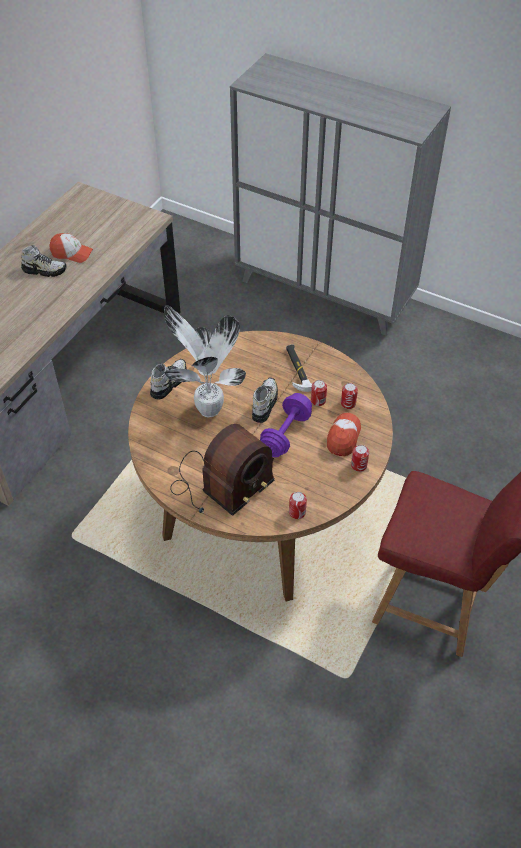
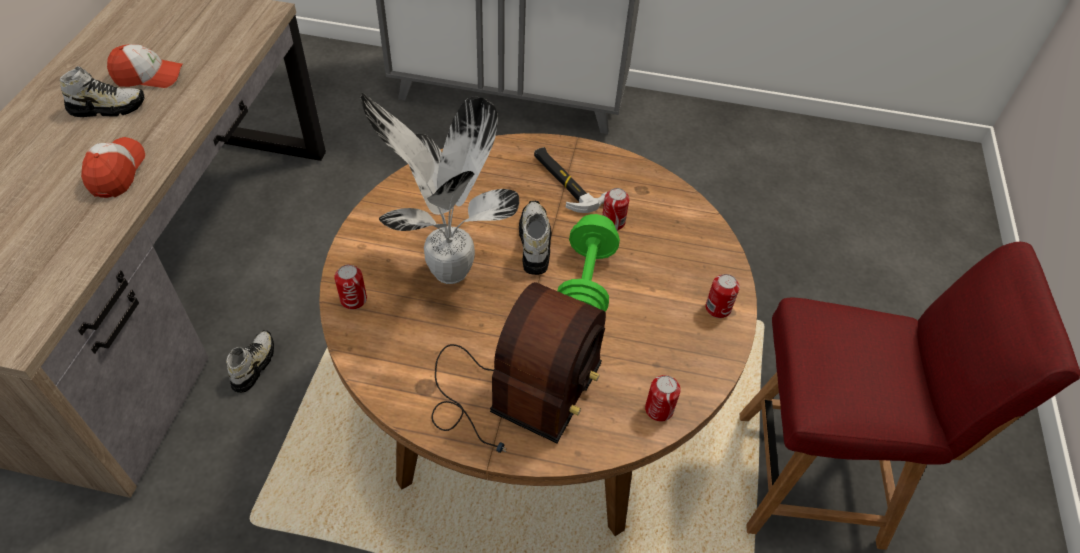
camera: 20 degrees left, 0 degrees up
(169, 383) = (369, 242): shoe -> shoe (254, 365)
(285, 434) = (586, 284): purple dumbbell -> green dumbbell
(343, 437) = (675, 269): cap -> cap (116, 172)
(348, 403) = (659, 217): can -> can (353, 299)

